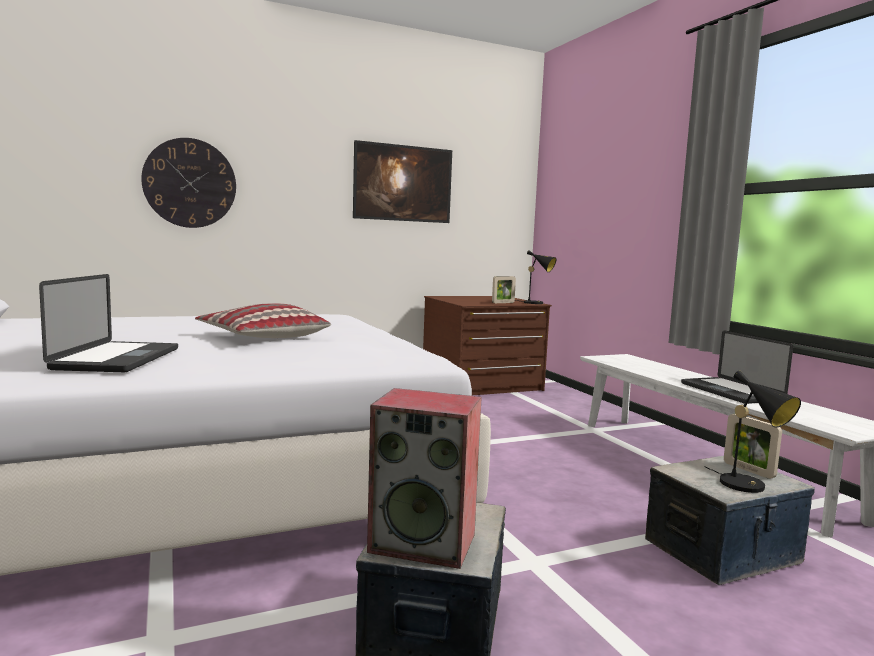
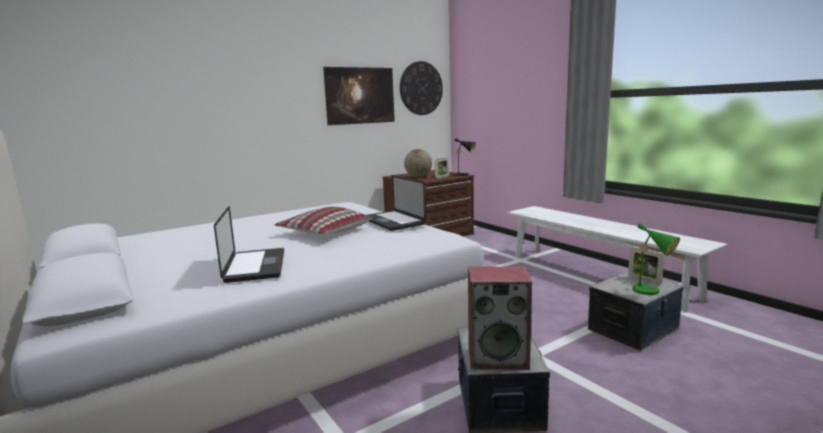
camera: 10 degrees left, 5 degrees up
(190, 183) = (206, 111): wall clock -> wall clock (421, 88)
(471, 300) = (418, 177): none -> globe
(730, 392) = (614, 228): laptop -> laptop (392, 221)
(748, 487) = (650, 291): black table lamp -> green table lamp

